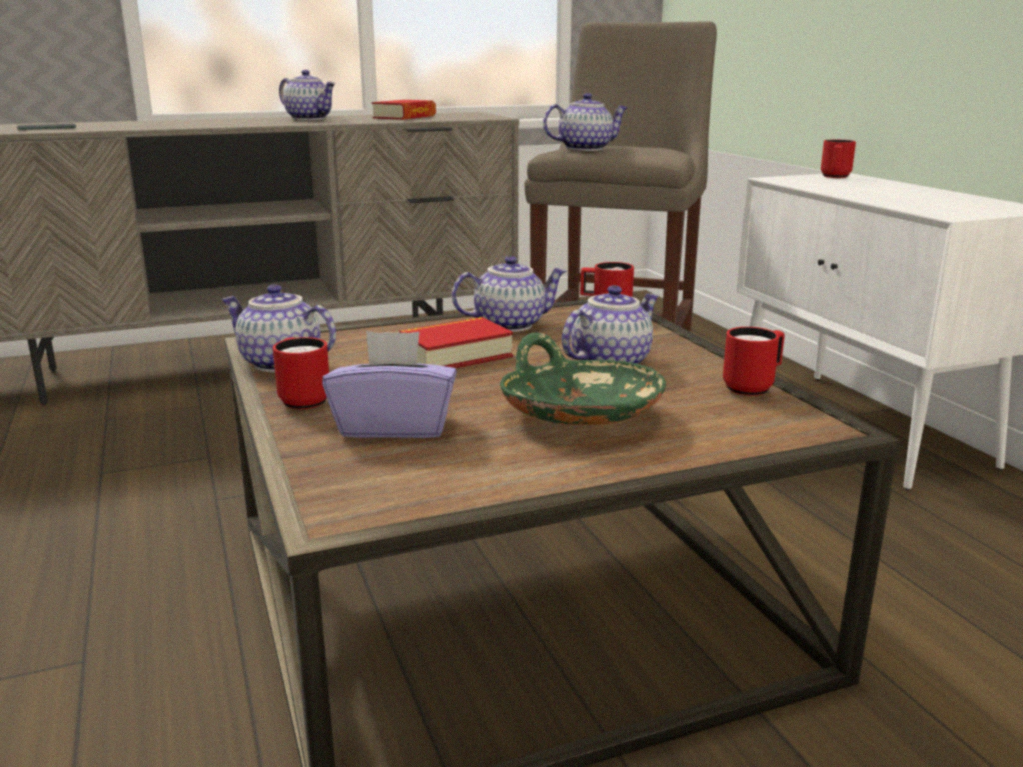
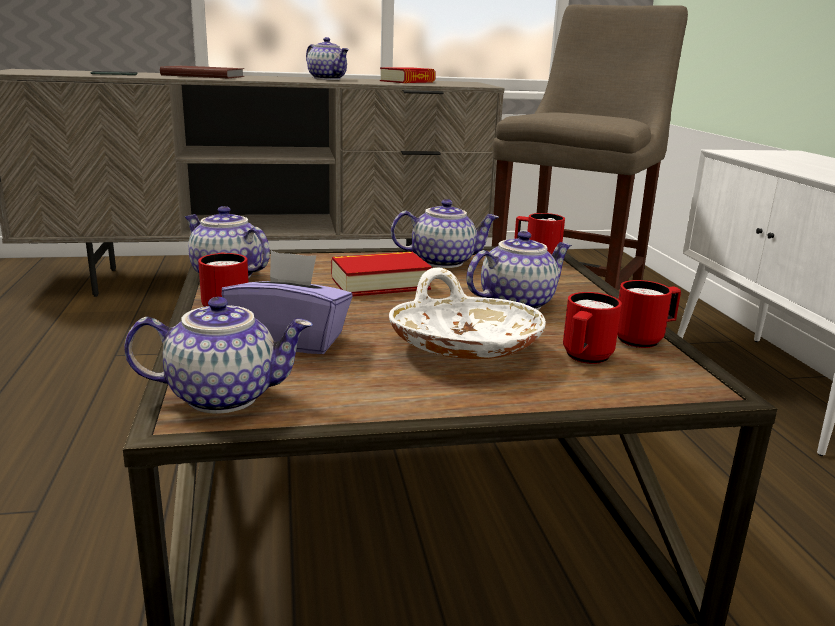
camera: 10 degrees right, 0 degrees up
(157, 123) = (203, 76): none -> brown book
(578, 414) = (463, 347): green bowl -> white bowl
(585, 149) = (550, 114): teapot -> teapot (224, 395)
(835, 177) = (787, 153): red mug -> red mug (584, 359)

